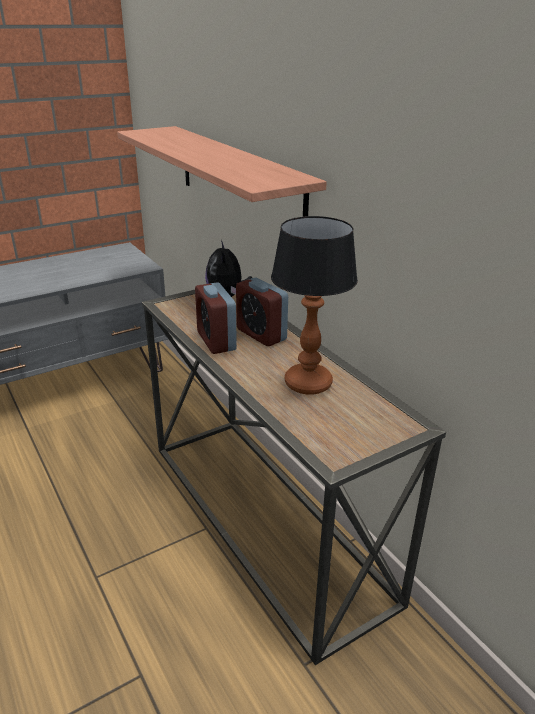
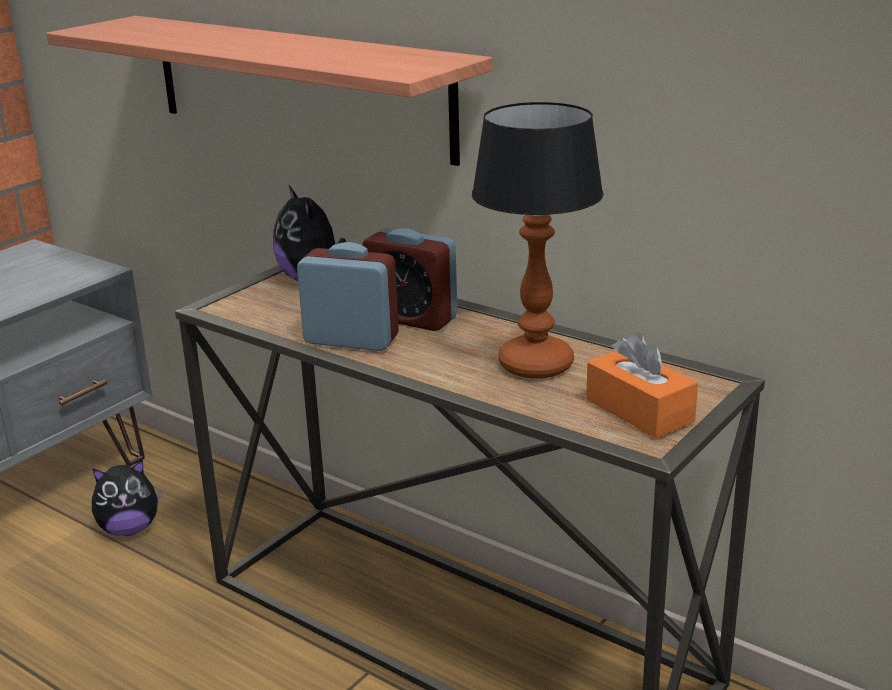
camera: 20 degrees left, 5 degrees down
(134, 409) = (129, 529): none -> plush toy
(216, 341) = (351, 339): alarm clock -> alarm clock turned 150 degrees clockwise
(345, 433) = (639, 410): none -> orange tissue box

